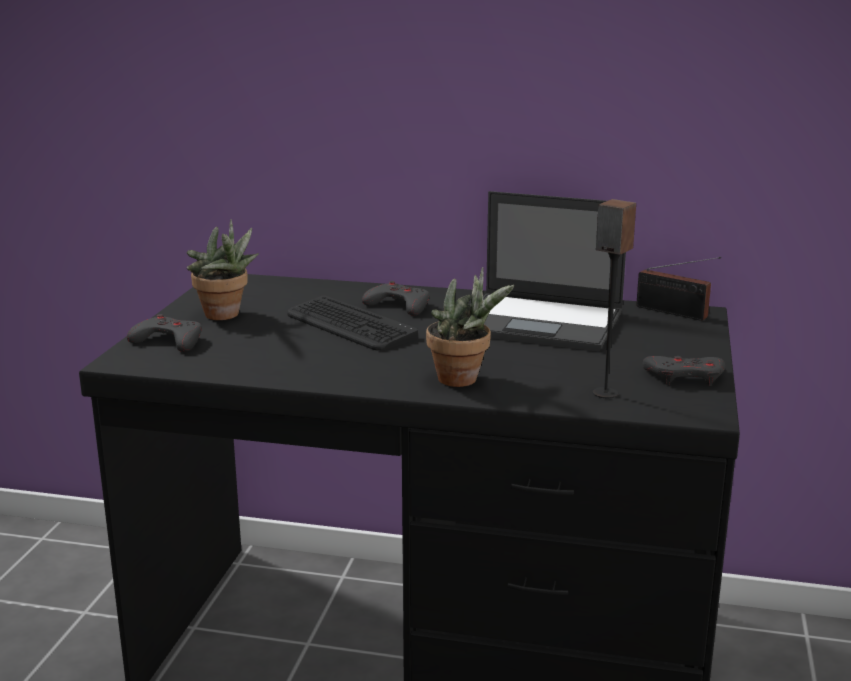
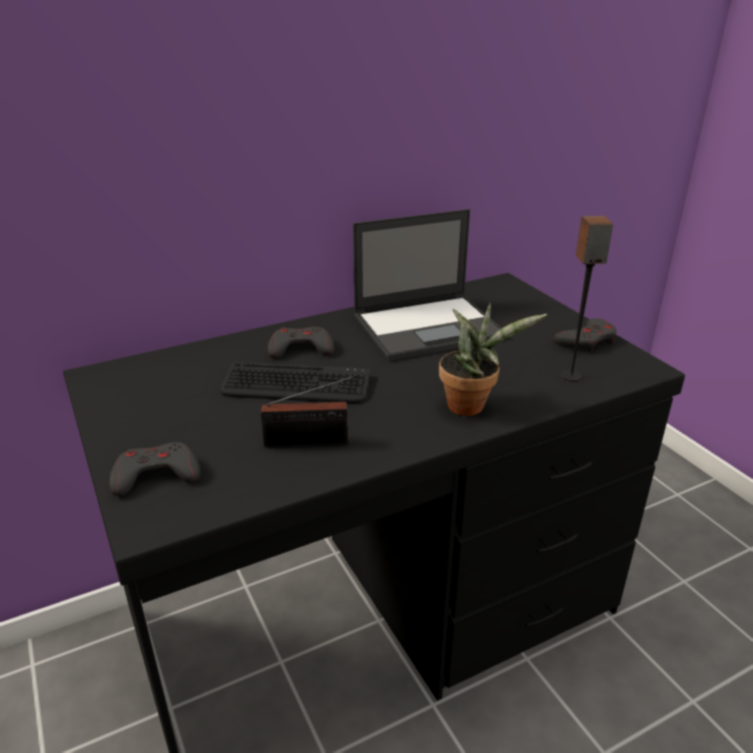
camera: 40 degrees left, 10 degrees up
(225, 316) = (165, 420): potted plant -> none
(675, 313) = (491, 287): radio -> radio (311, 442)

